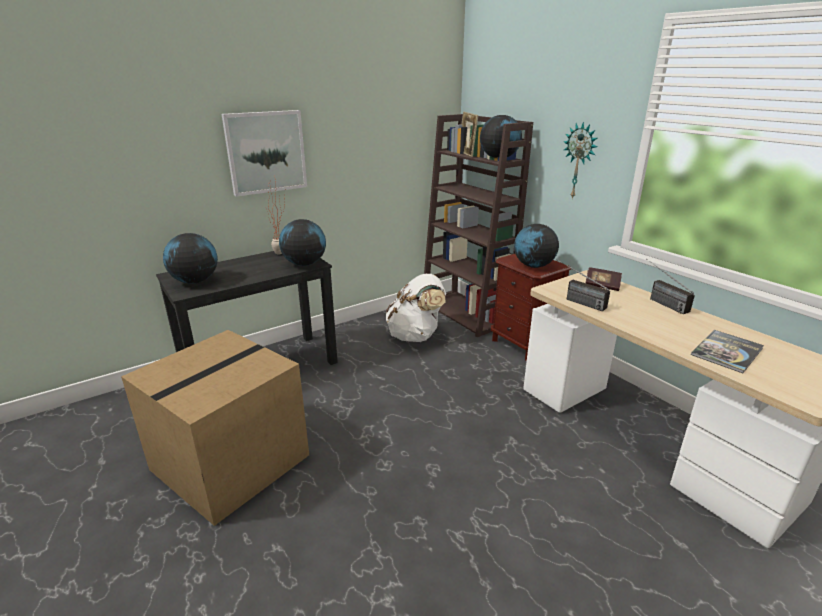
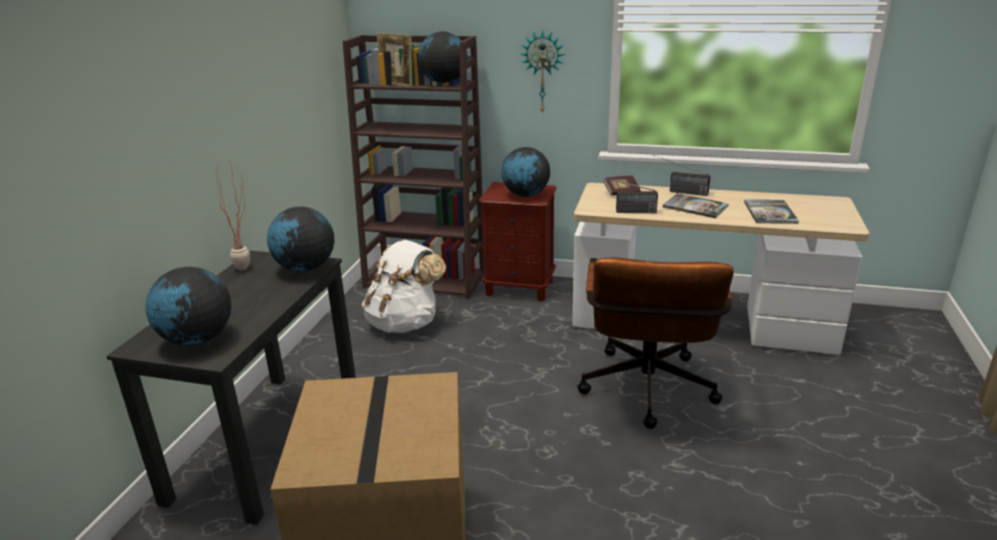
camera: 40 degrees left, 0 degrees up
(266, 152) = (193, 126): picture -> none
(512, 469) = (646, 394): none -> brown office chair
(651, 319) = (695, 207): none -> book

